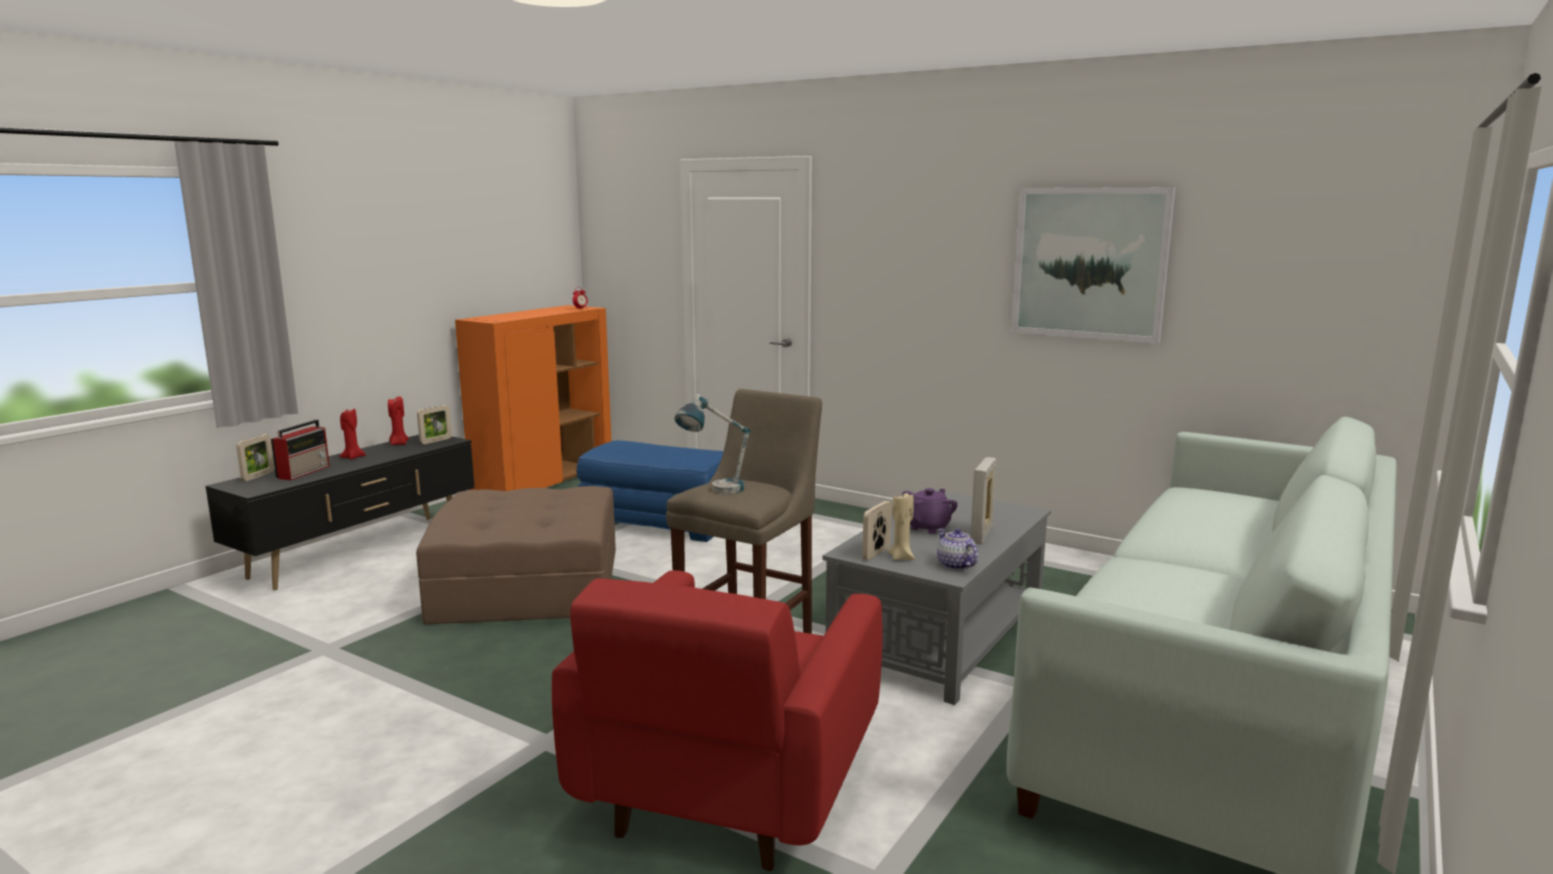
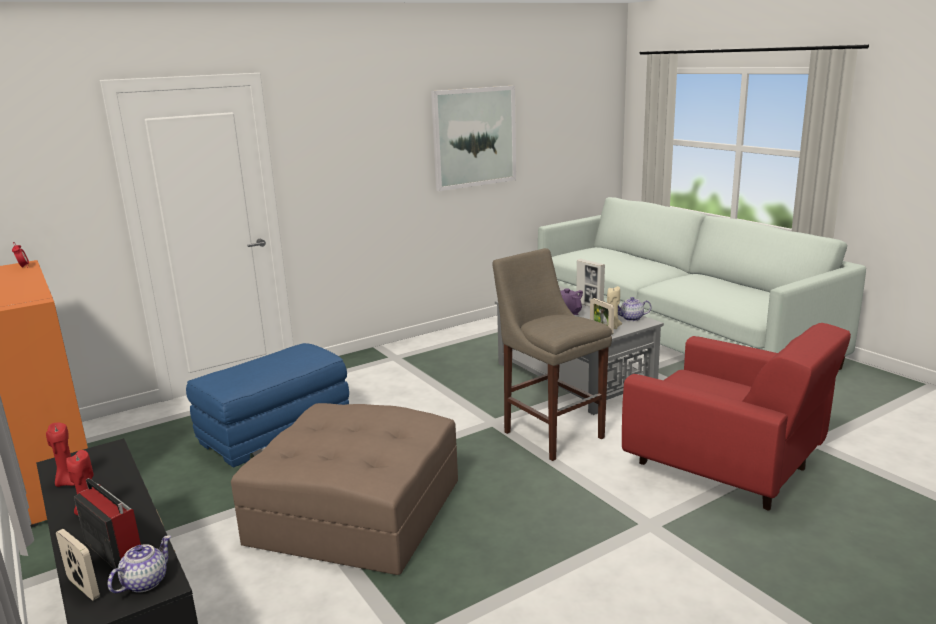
camera: 65 degrees left, 5 degrees up
(260, 486) = (145, 582): none -> teapot
(436, 441) = (94, 458): picture frame -> none
(715, 491) = (561, 328): table lamp -> none

